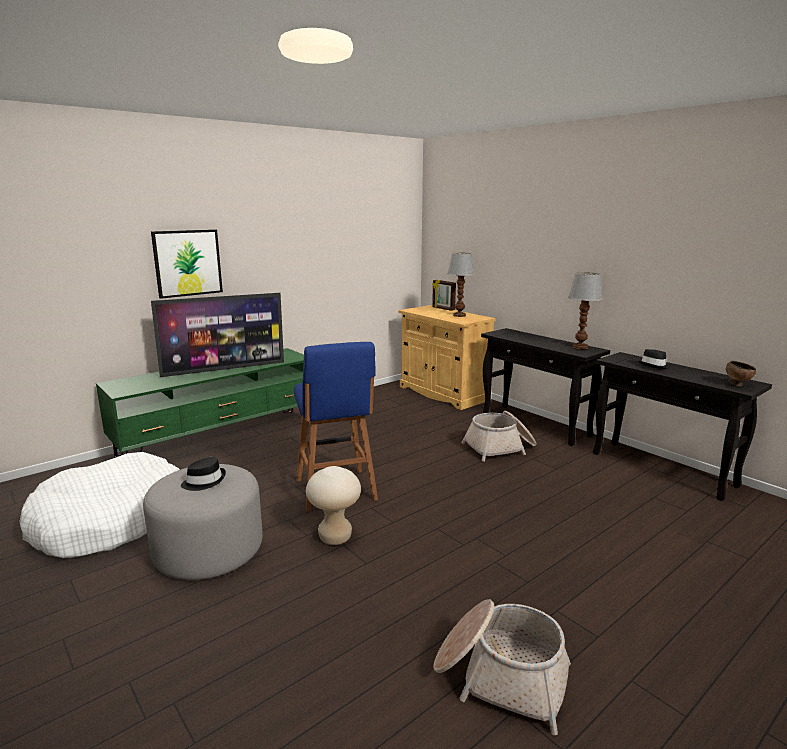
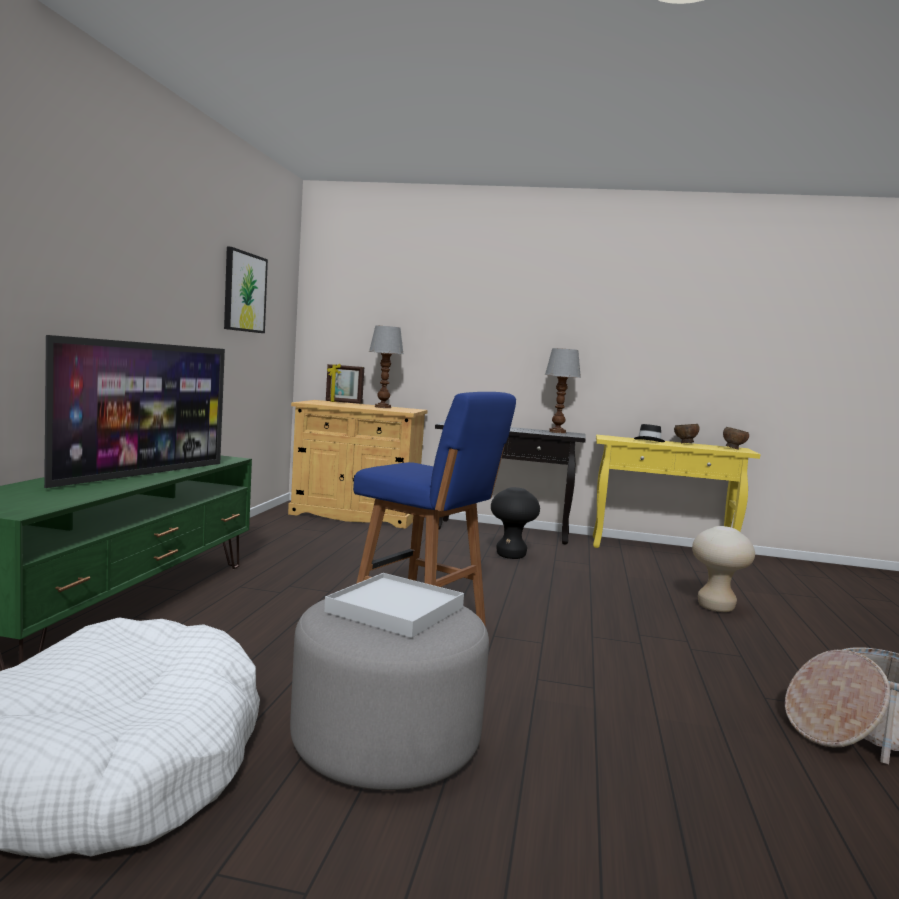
camera: 40 degrees left, 10 degrees down
(187, 263) = (65, 282): picture -> picture (244, 292)
(204, 481) = (395, 610): black hat -> white tray
(335, 537) = (514, 674): beige stool -> beige stool (715, 607)
(500, 448) = (511, 556): basket -> black stool
(663, 469) = (662, 550): black console table -> yellow console table
(694, 372) = (685, 443): none -> brown bowl

